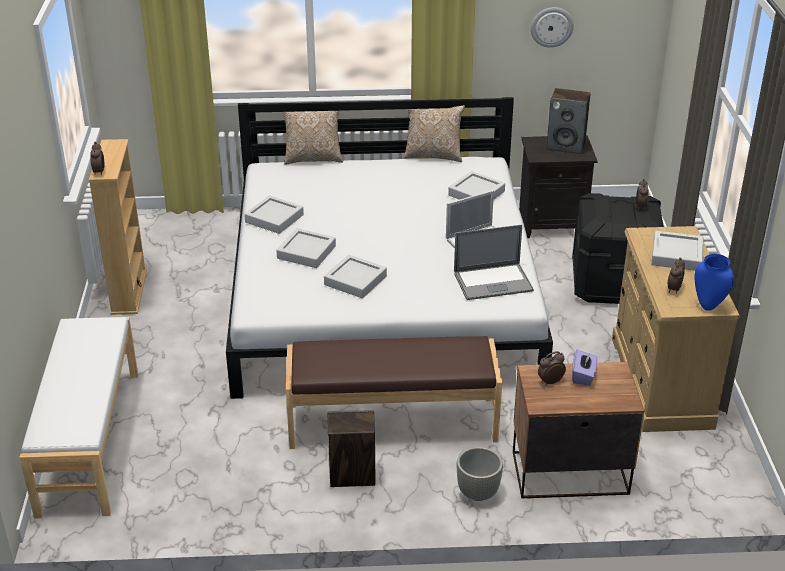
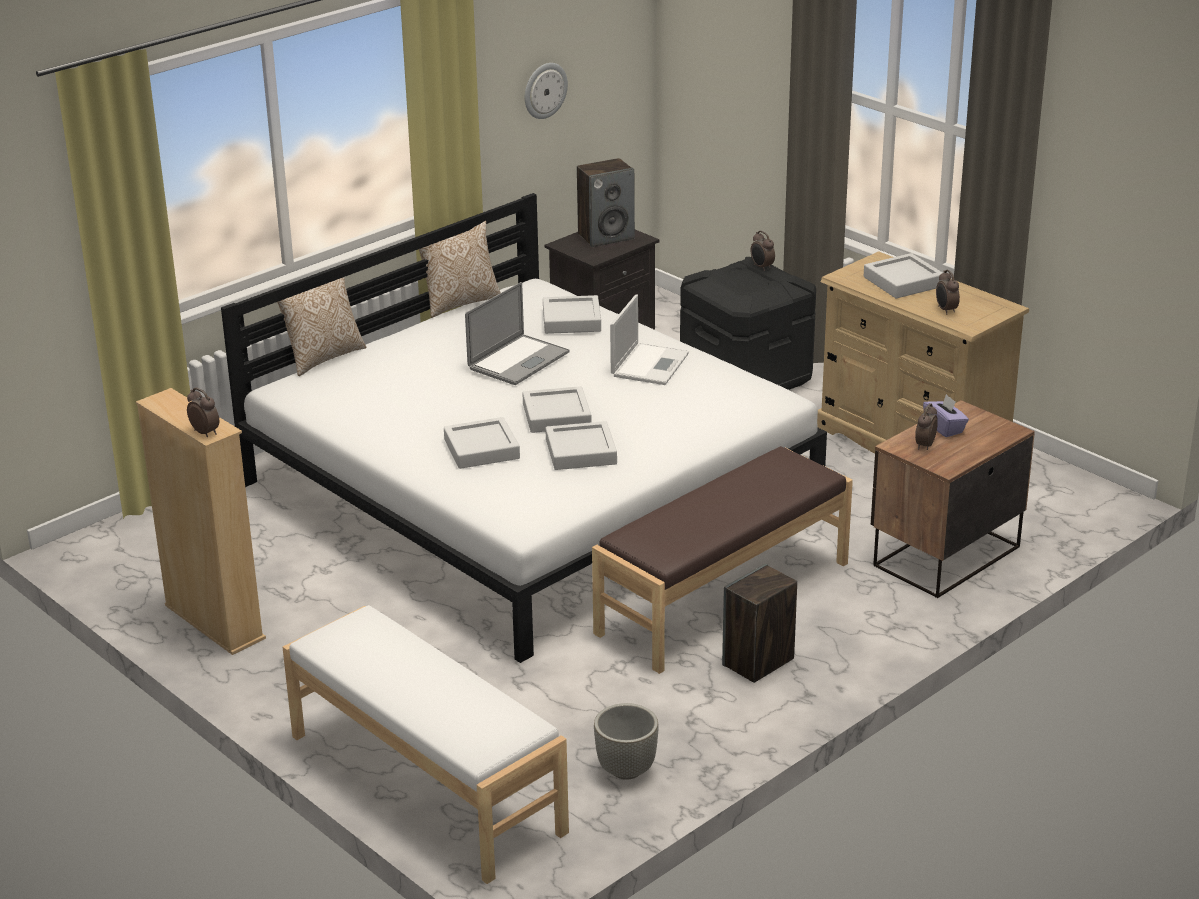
camera: 40 degrees left, 5 degrees down
(274, 218) = (386, 433): grey tray -> grey tray (556, 416)
(477, 493) = (894, 614): grey planter -> grey planter (626, 770)
(493, 282) = (721, 393): laptop -> laptop (518, 360)
(709, 306) = (995, 311): blue vase -> none

